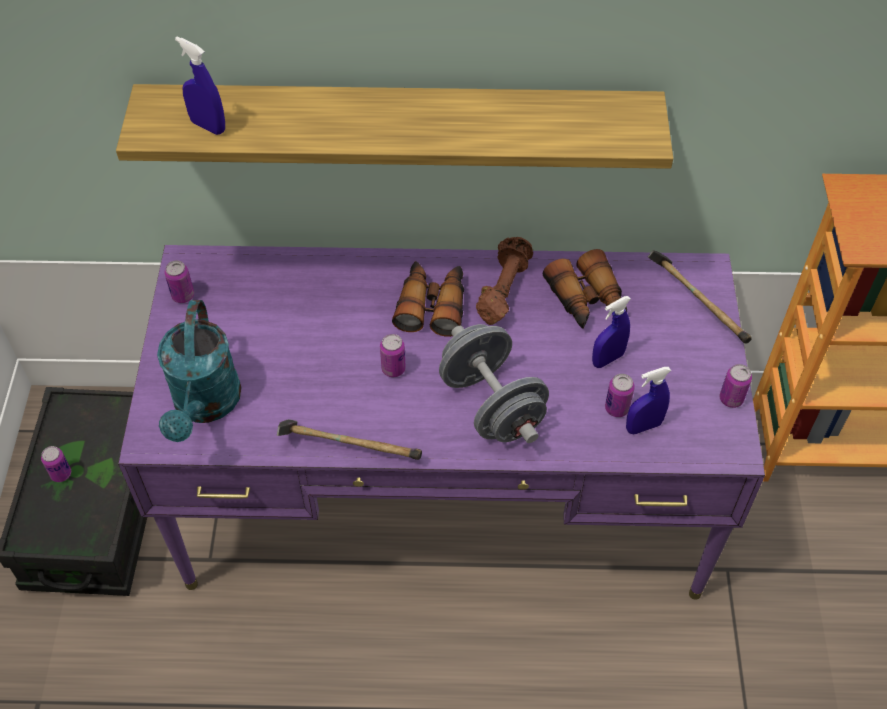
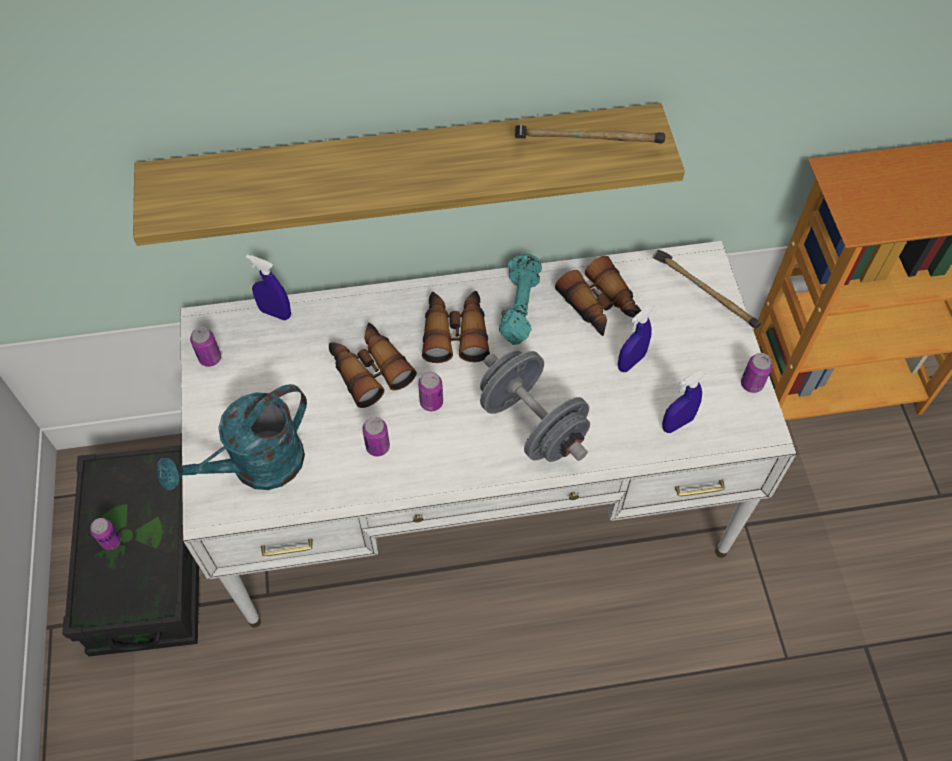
camera: 10 degrees left, 5 degrees up
(205, 405) = (256, 468): turquoise watering can -> turquoise watering can turned 60 degrees clockwise
(208, 126) = (222, 198): blue spray bottle -> blue spray bottle (275, 313)
(337, 328) = (369, 369): none -> binoculars
(346, 448) = (403, 489): hammer -> hammer (582, 147)
(444, 495) = (476, 496): purple desk -> white desk
(502, 289) = (519, 306): brown dumbbell -> turquoise dumbbell
(616, 408) = (649, 409): can -> can (378, 447)

